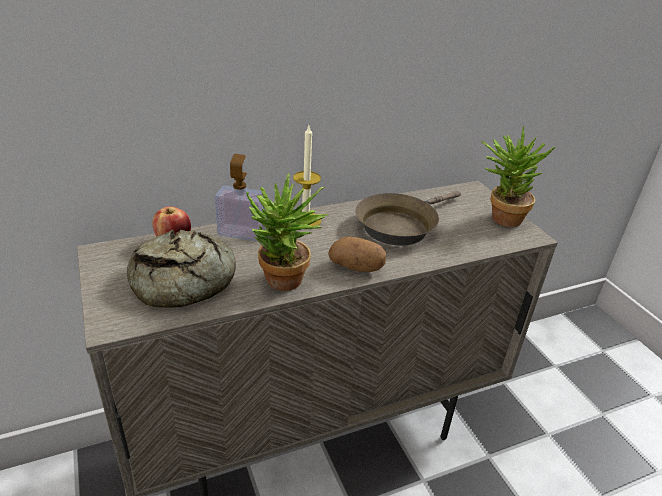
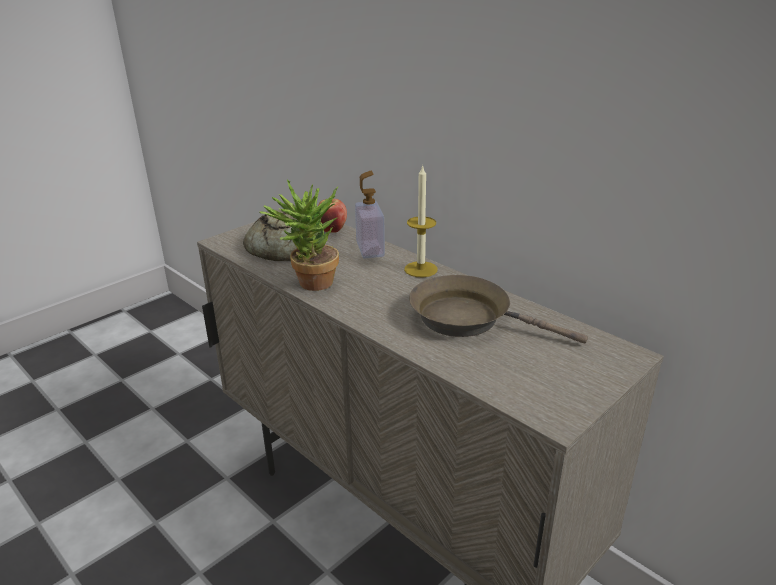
camera: 70 degrees right, 5 degrees down
(356, 267) = (364, 310): potato -> none
(500, 217) = (574, 386): potted plant -> none

